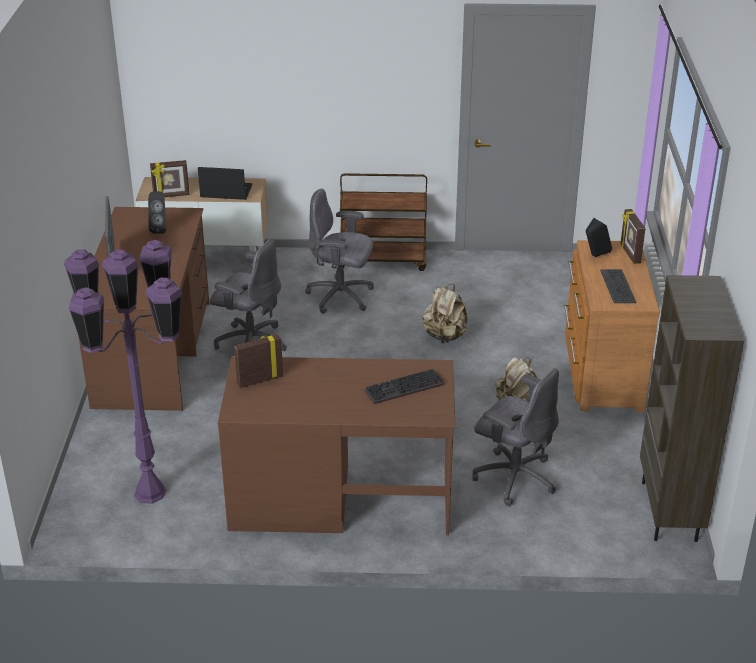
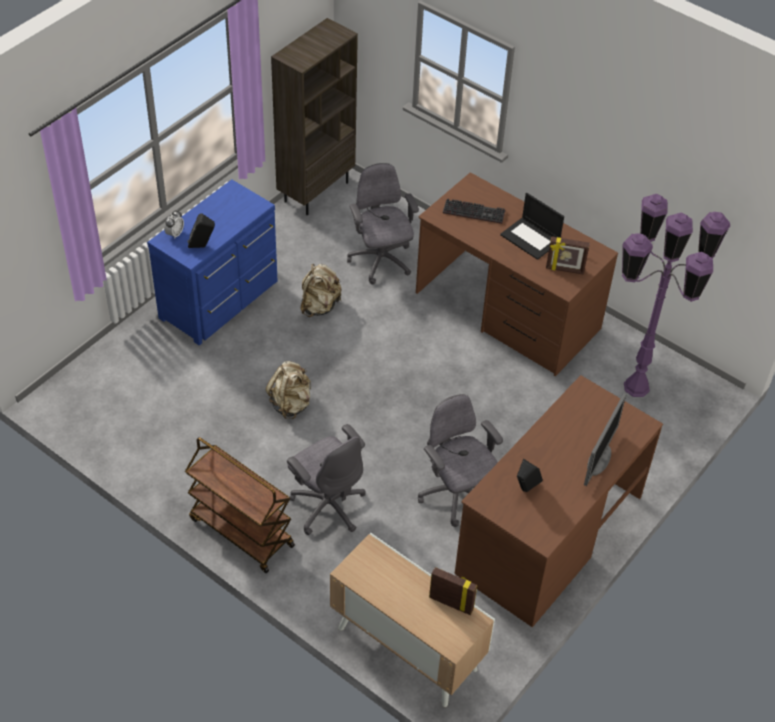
camera: 145 degrees left, 15 degrees up
(225, 191) = (390, 574): laptop -> laptop (531, 238)
(601, 373) = (222, 300): brown dresser -> blue dresser
(618, 286) = (228, 211): keyboard -> none
(629, 254) = (175, 234): picture frame -> alarm clock

